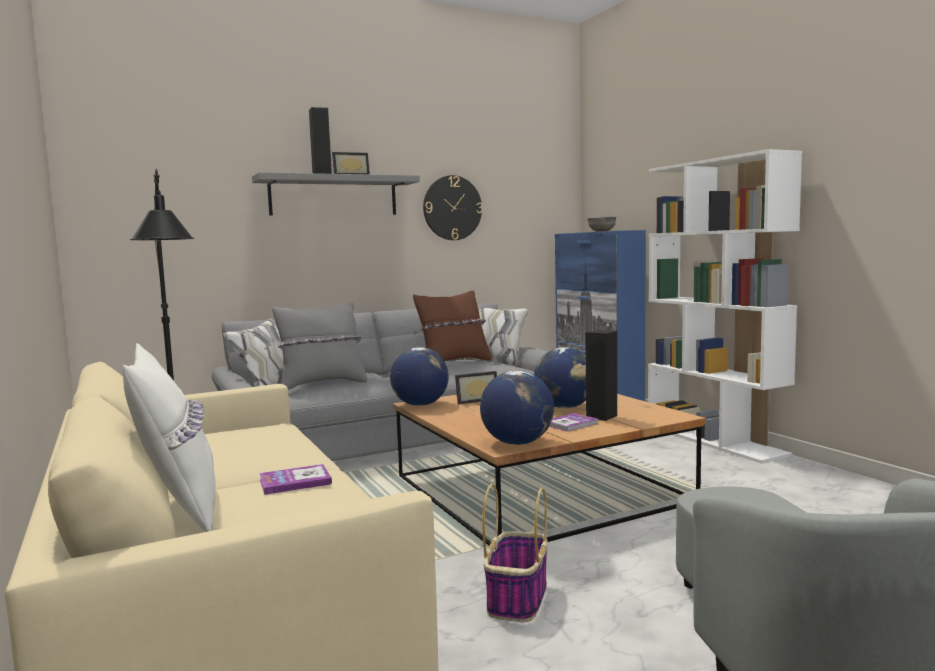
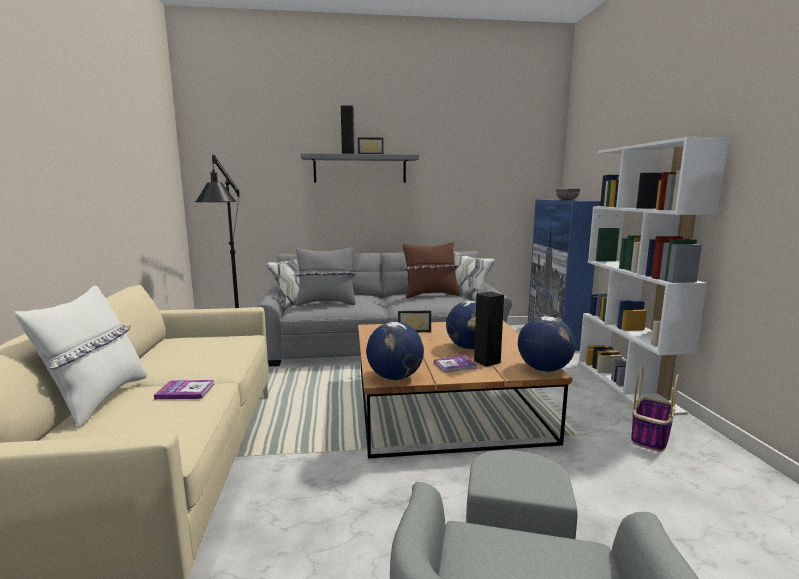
camera: 20 degrees right, 5 degrees up
(420, 405) = (372, 329): globe -> globe (543, 369)
(452, 208) = (450, 178): wall clock -> none
(517, 598) = (346, 501): basket -> basket (650, 436)

